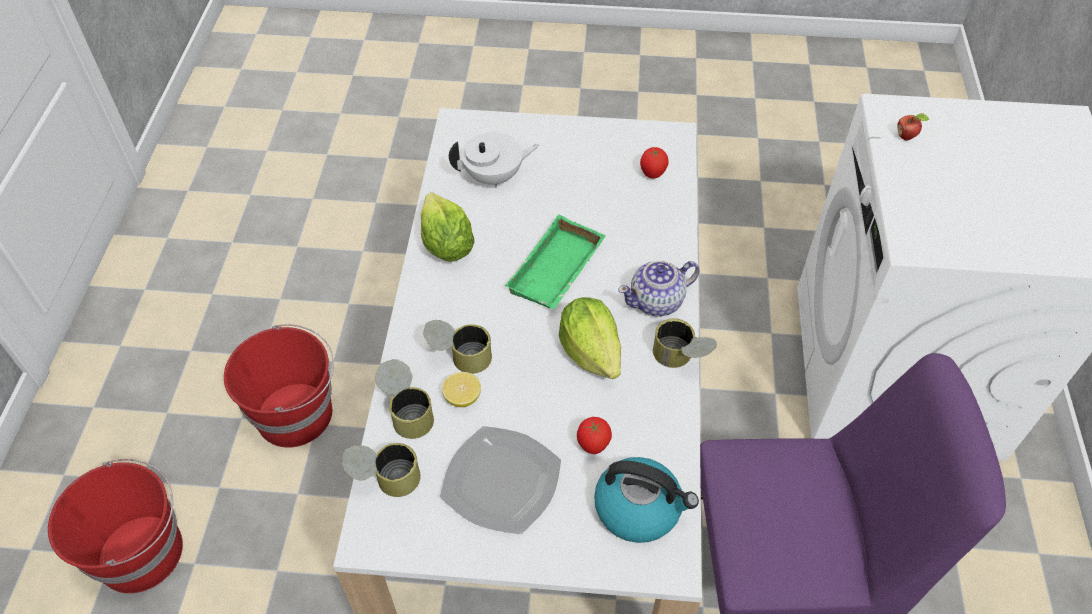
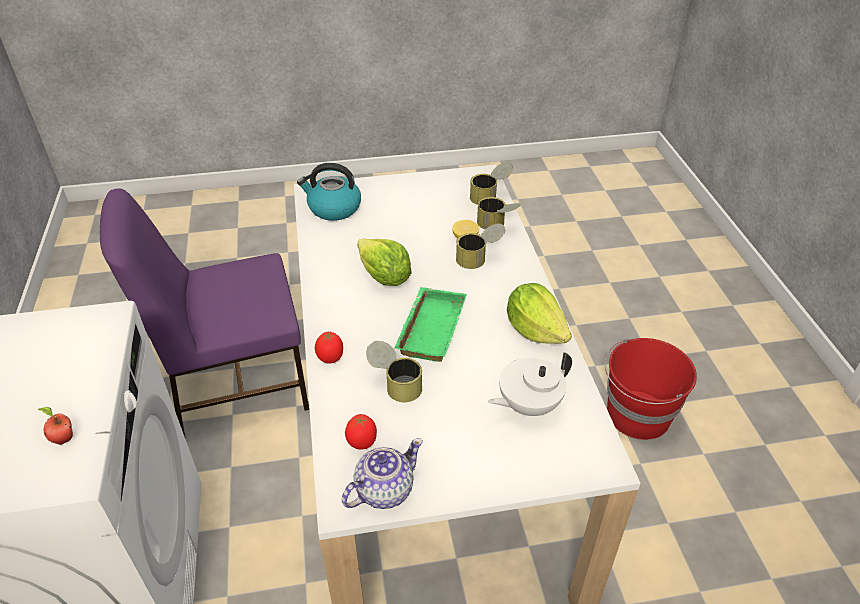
camera: 165 degrees right, 10 degrees down
(142, 552) = (665, 317): red bucket -> none
(501, 480) = (421, 206): plate -> none
(592, 445) = (369, 230): tomato -> tomato (331, 359)
(657, 301) = (338, 320): teapot -> teapot (383, 490)
(681, 359) = (315, 285): can -> can (395, 384)

